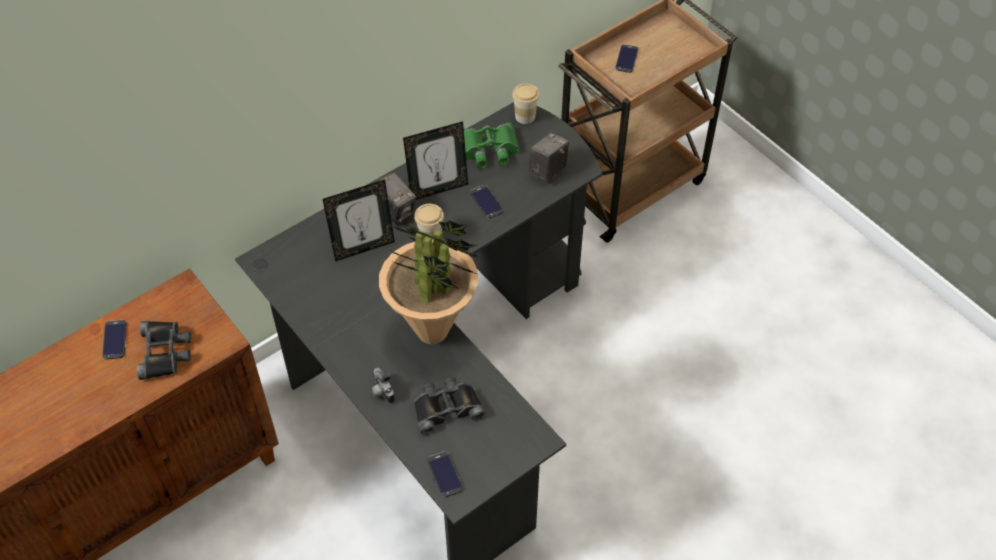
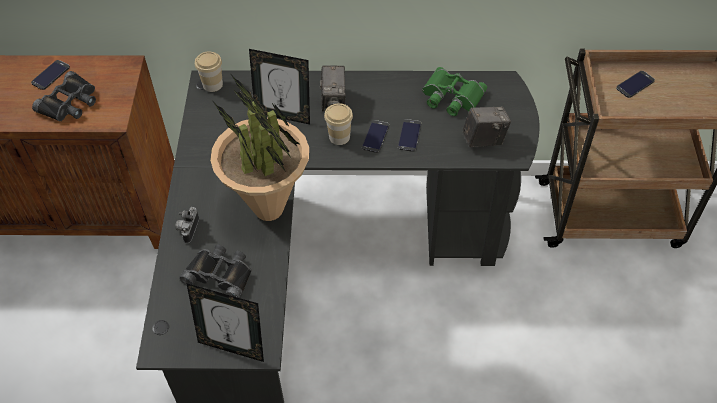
camera: 40 degrees right, 0 degrees up
(438, 189) = (381, 104): picture frame -> picture frame (232, 347)
(444, 474) = (167, 324): phone -> phone (375, 136)
(525, 116) = (506, 87): cup -> cup (212, 84)

